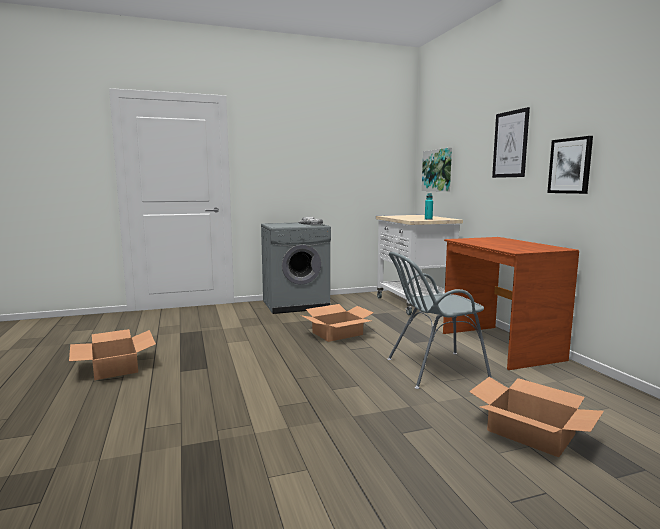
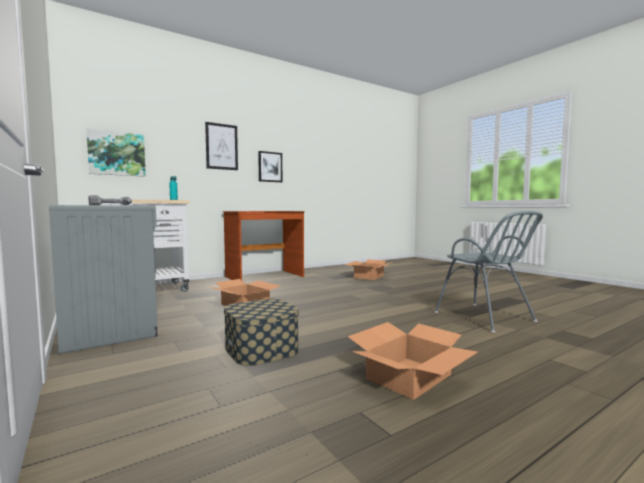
camera: 105 degrees left, 5 degrees down
(216, 335) = (261, 349): none -> storage box
(433, 369) = (312, 285): grey chair -> grey chair (486, 317)

